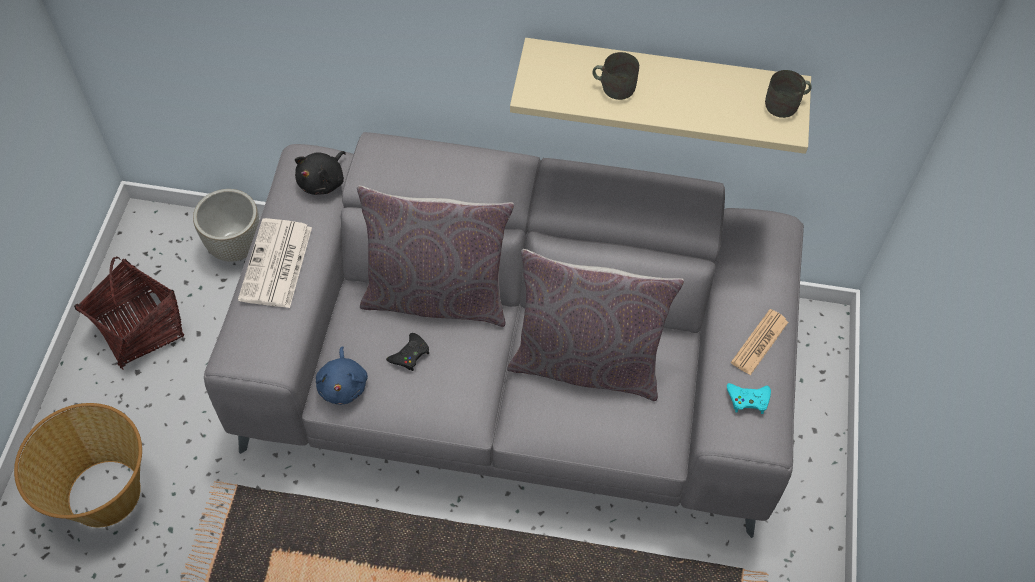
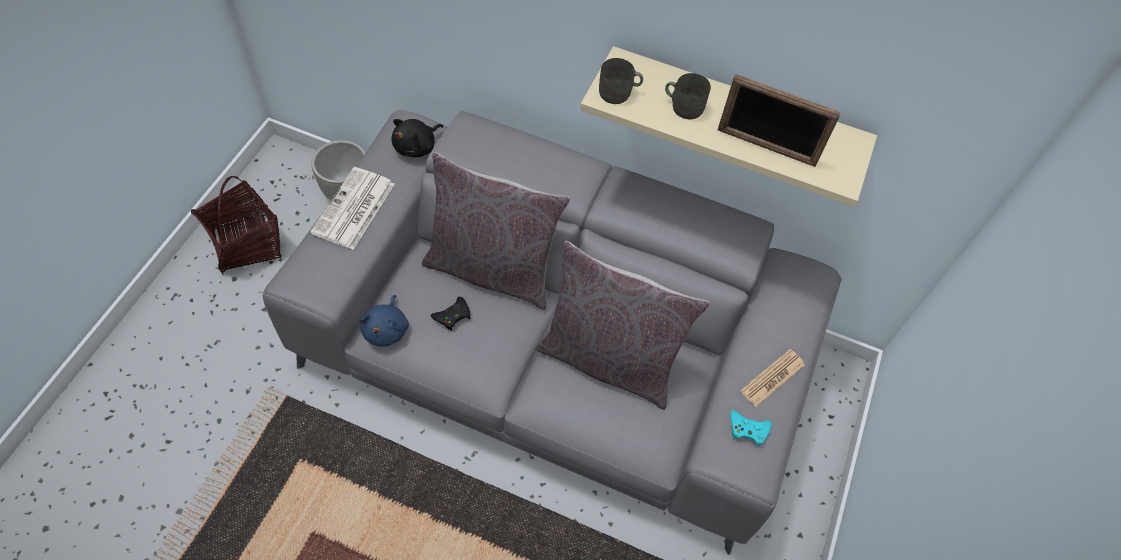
camera: 10 degrees right, 0 degrees up
(103, 492) = (173, 375): basket -> none
(706, 112) = (766, 147): none -> picture frame
(786, 104) = (846, 156): grey mug -> grey mug (619, 93)

